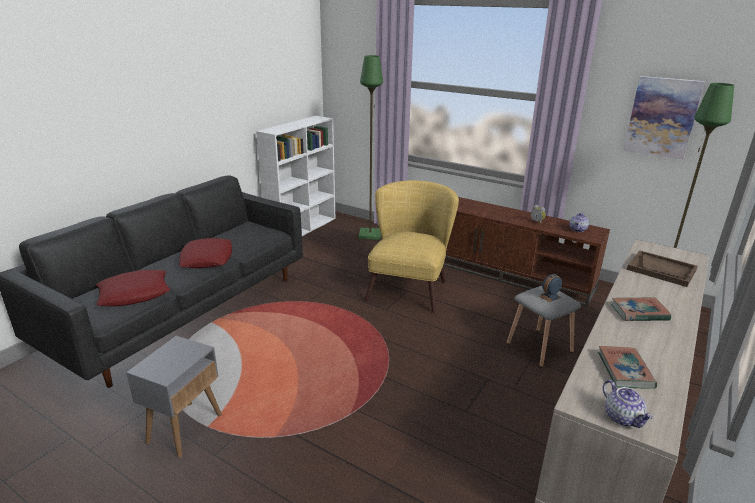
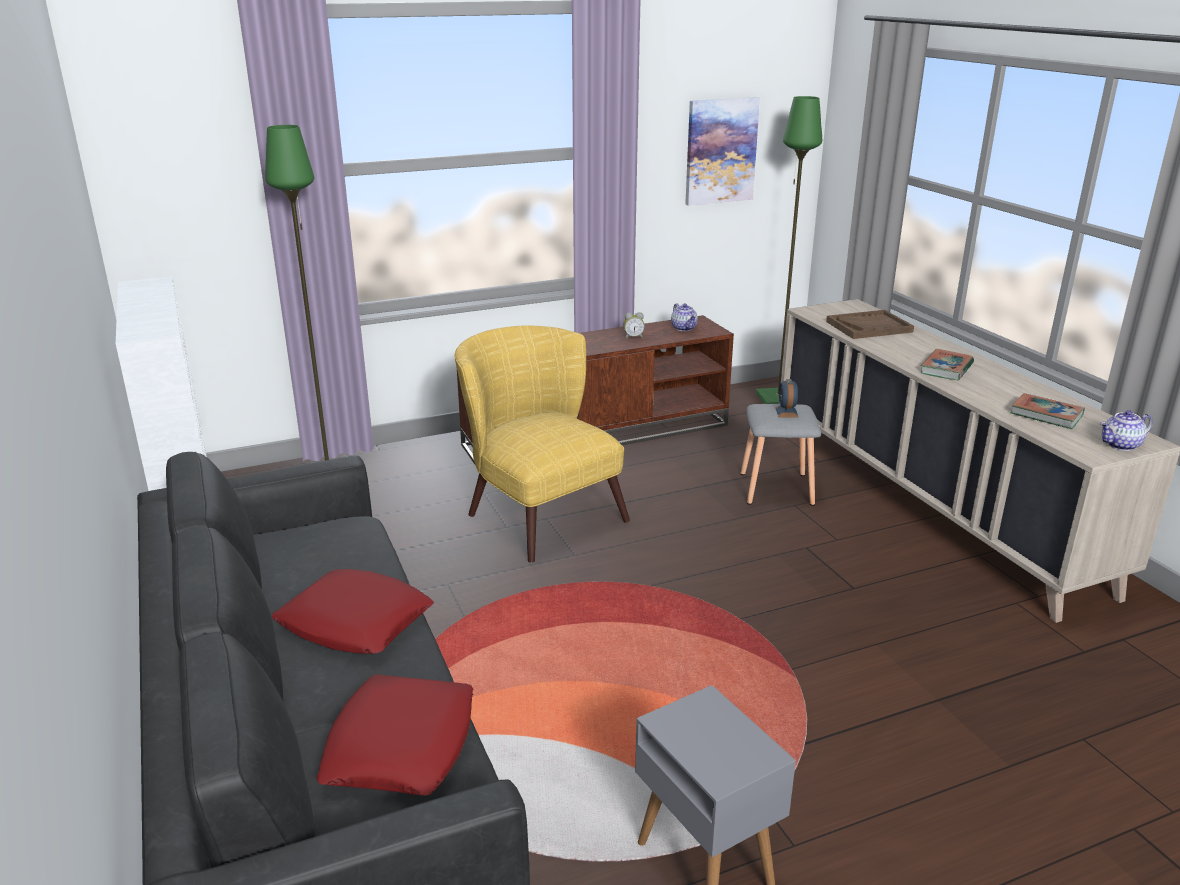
camera: 55 degrees left, 0 degrees up
(623, 418) = (1121, 445): teapot -> teapot turned 150 degrees clockwise

